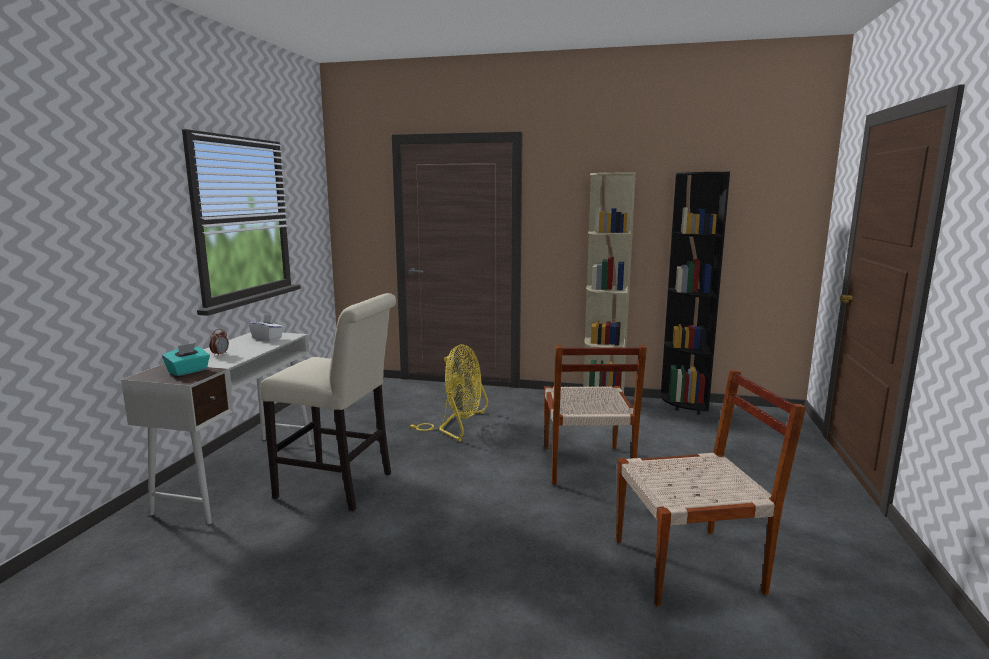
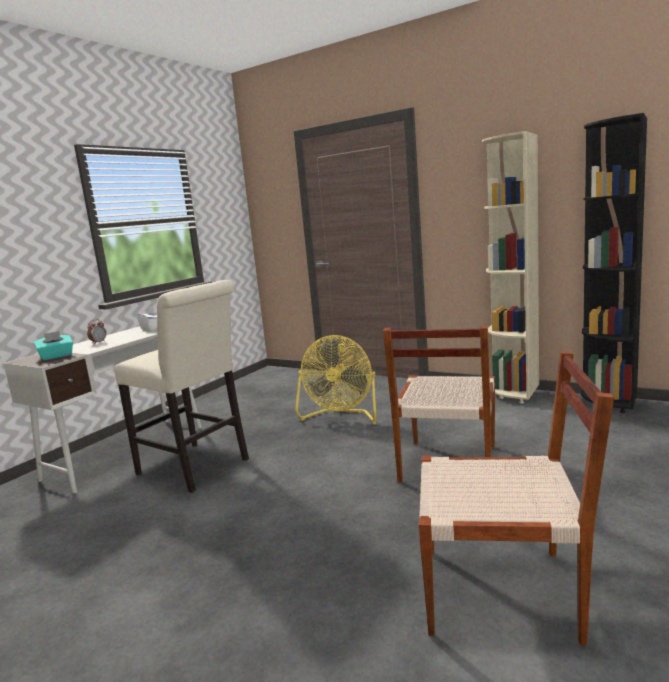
camera: 20 degrees right, 0 degrees up
(456, 425) = (339, 416): yellow fan -> yellow fan turned 75 degrees clockwise

